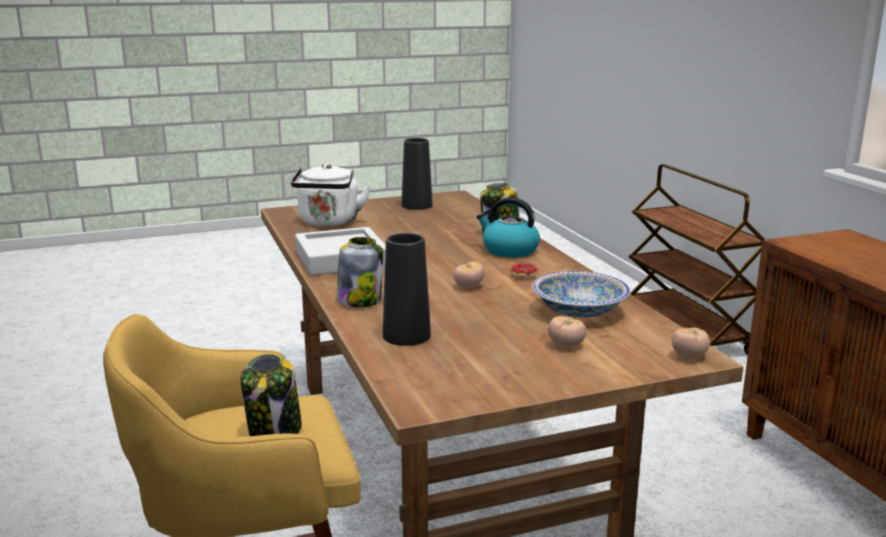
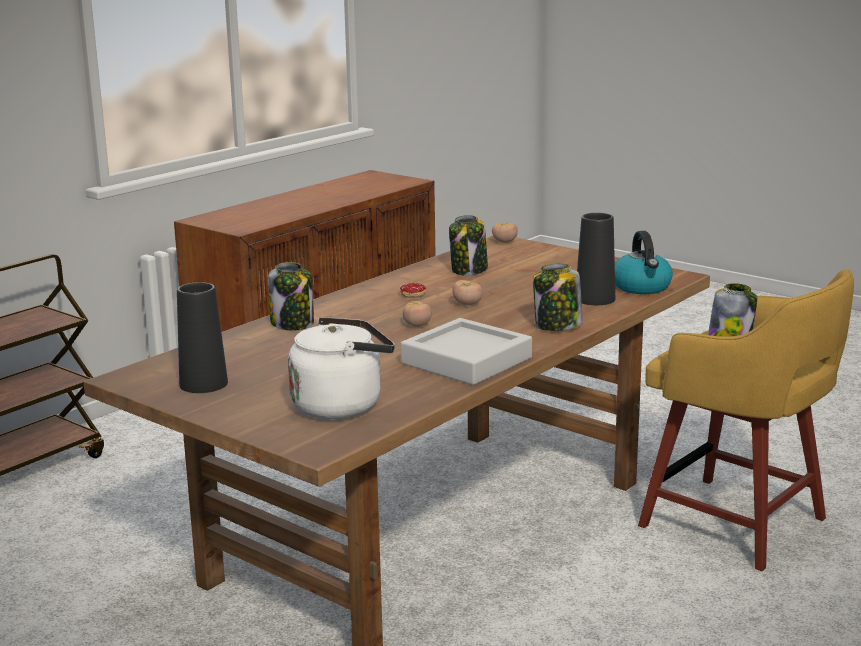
camera: 120 degrees left, 0 degrees up
(509, 250) = (345, 311): kettle -> kettle (642, 287)
(566, 345) = (536, 264): tomato -> tomato (417, 325)
(579, 311) = (469, 270): bowl -> jar

